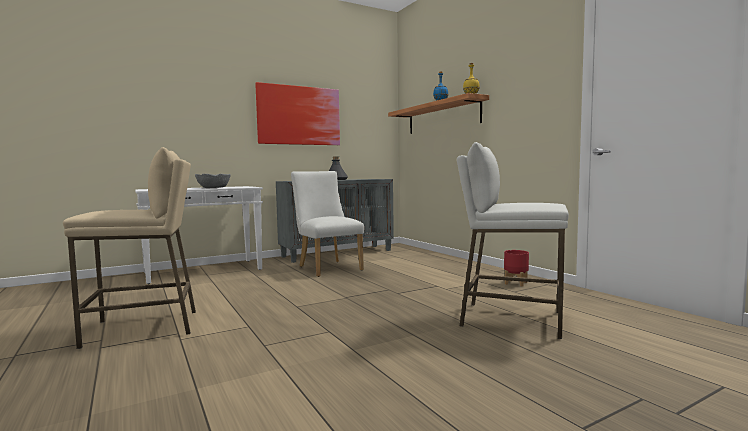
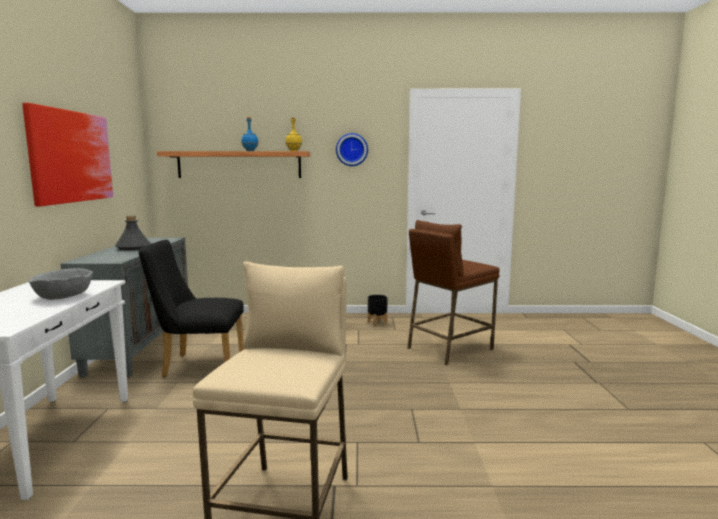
camera: 60 degrees left, 5 degrees up
(327, 267) = (198, 365): white chair -> black chair
(510, 319) = (449, 349): white stool -> brown stool
(516, 283) = (377, 323): red planter -> black planter
(523, 84) = (352, 149): none -> wall clock

